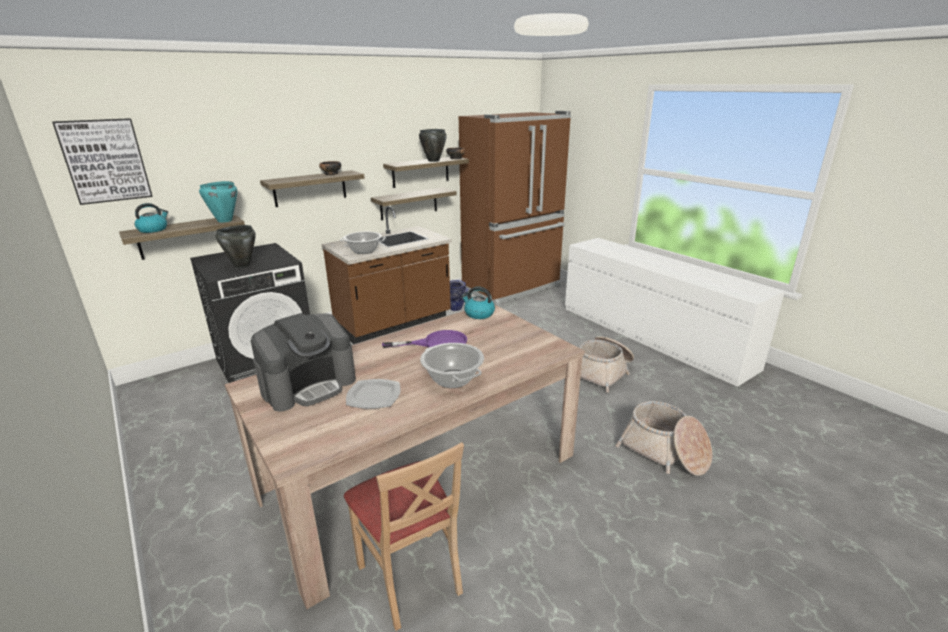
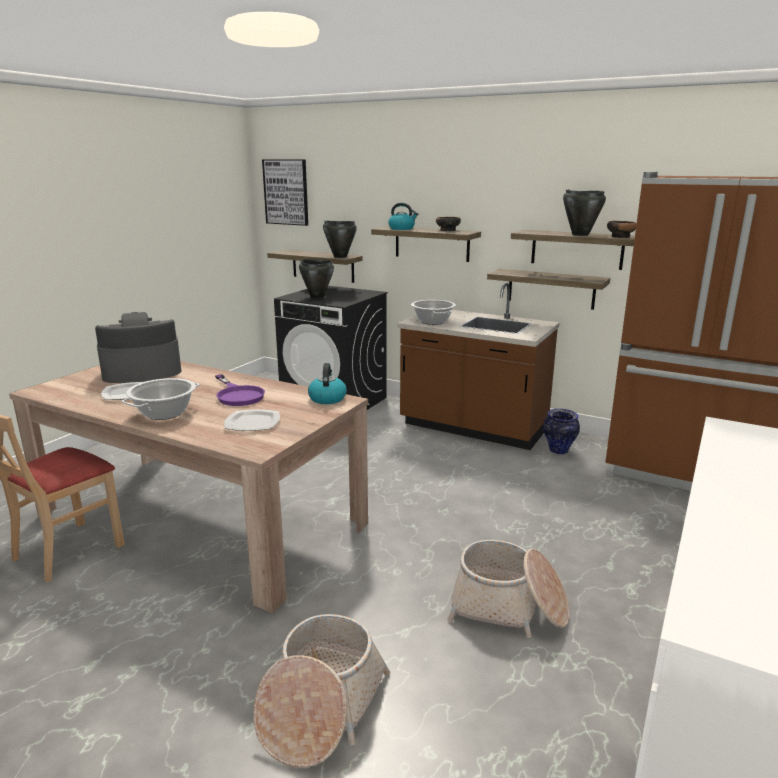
camera: 65 degrees right, 5 degrees down
(153, 229) = (296, 252): kettle -> kettle (402, 228)
(224, 220) = (340, 256): turquoise cooking pot -> black cooking pot
(309, 385) = (141, 372): coffee machine -> coffee machine turned 135 degrees clockwise
(506, 344) = (253, 422): none -> plate

